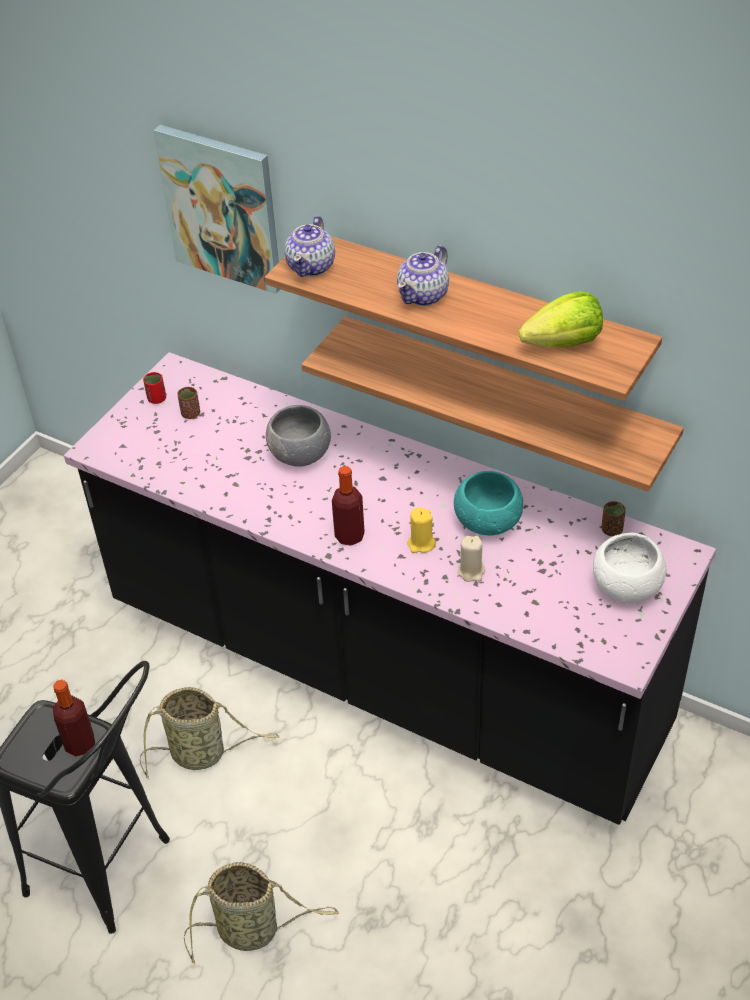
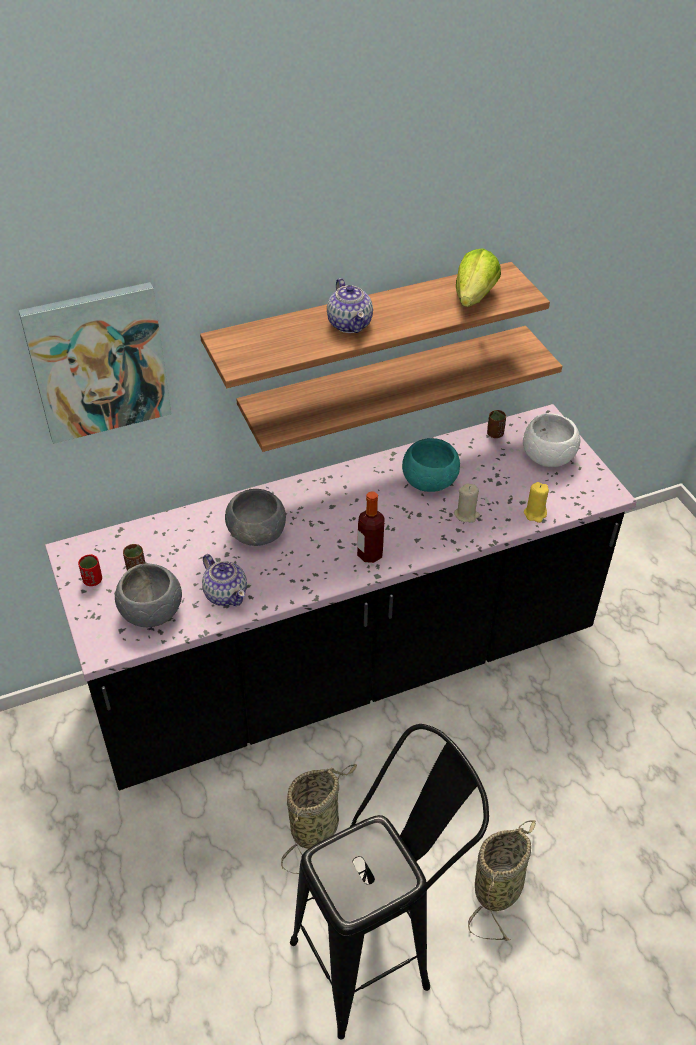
camera: 55 degrees left, 0 degrees up
(80, 744) = (377, 848): bottle -> none
(156, 449) = (152, 611): none -> grey bowl
(312, 266) = (246, 354): teapot -> teapot (226, 594)
(421, 544) = (416, 523): yellow candle -> yellow candle (535, 514)

